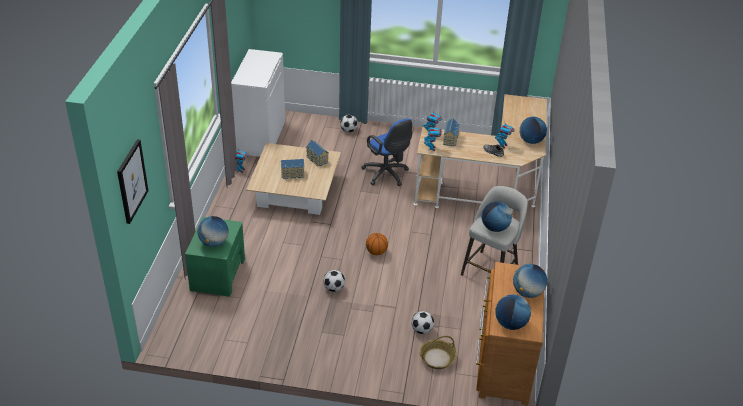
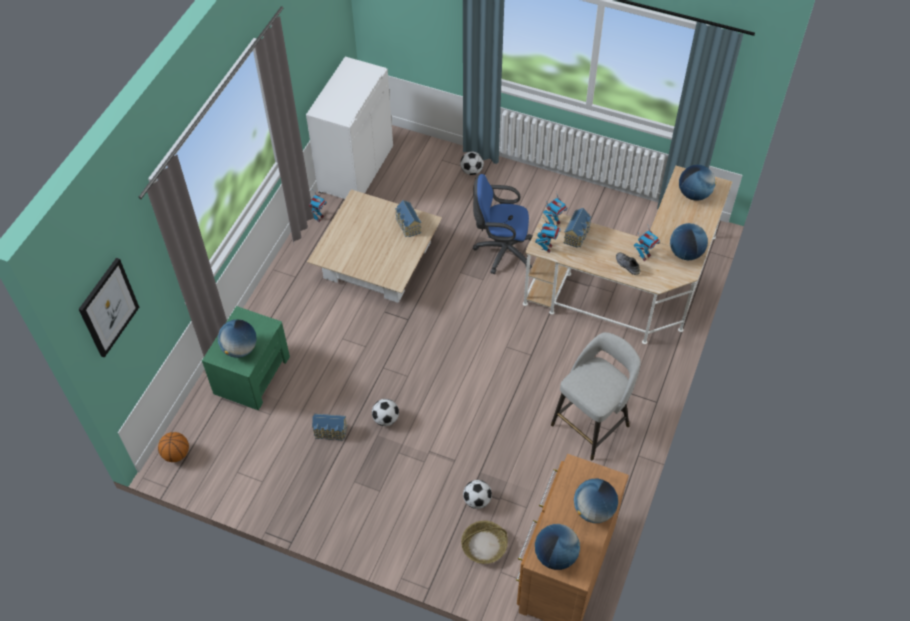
camera: 15 degrees right, 15 degrees up
(293, 174) = (371, 246): toy house -> toy house (330, 432)
(376, 252) = (453, 372): basketball -> basketball (176, 454)
(387, 175) = (501, 251): blue office chair -> blue office chair turned 120 degrees clockwise
(495, 228) = (592, 388): globe -> globe (694, 194)

